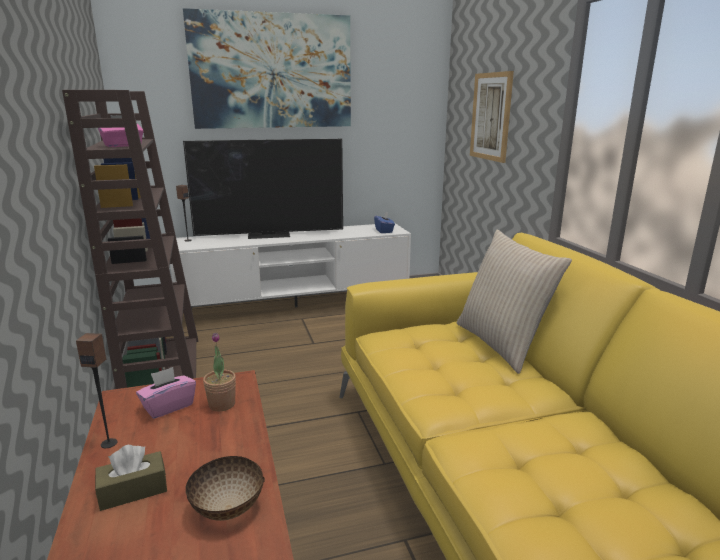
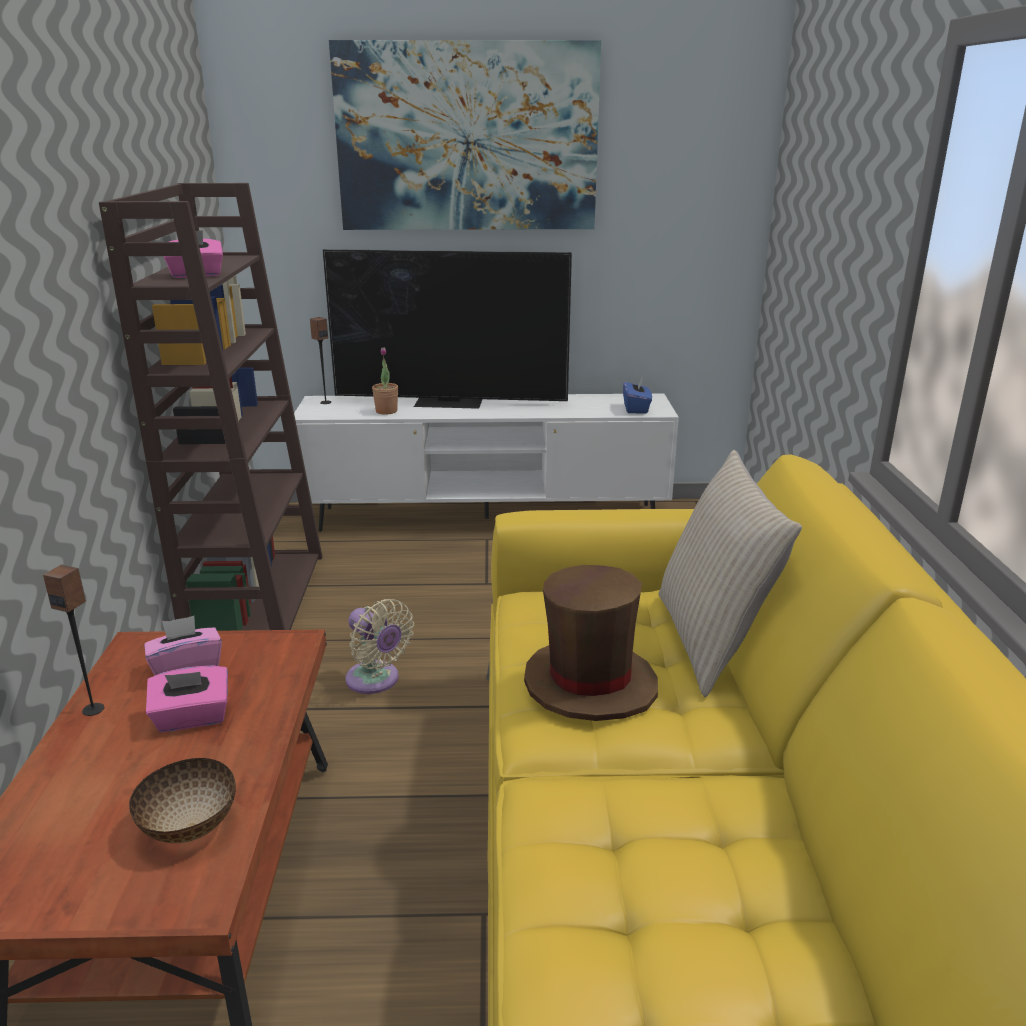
camera: 15 degrees right, 5 degrees up
(133, 490) = (92, 780): brown tissue box -> none
(190, 437) = (192, 718): none -> pink tissue box
(222, 404) = (255, 676): potted plant -> potted plant (386, 411)
(268, 409) = (376, 681): none -> beige fan
(448, 376) = (590, 684): none -> brown hat
(491, 116) = (823, 227): picture -> none

